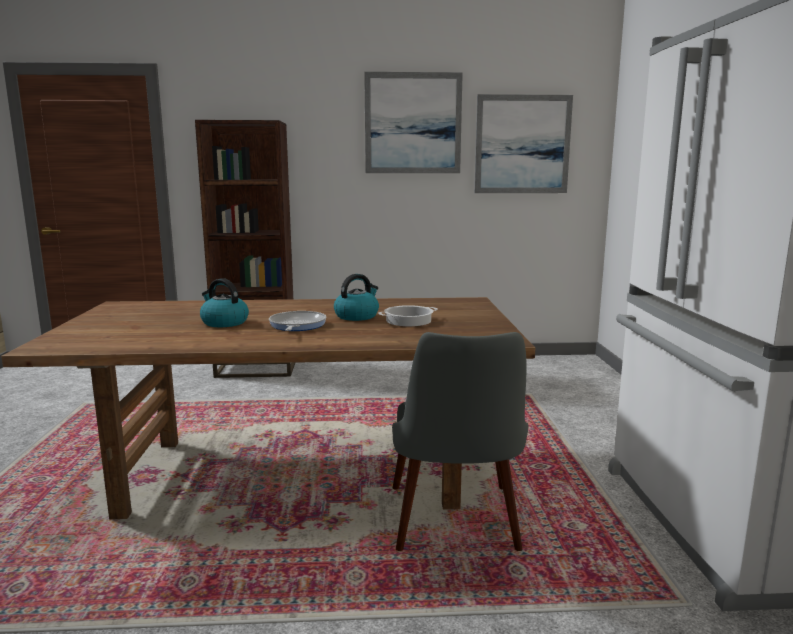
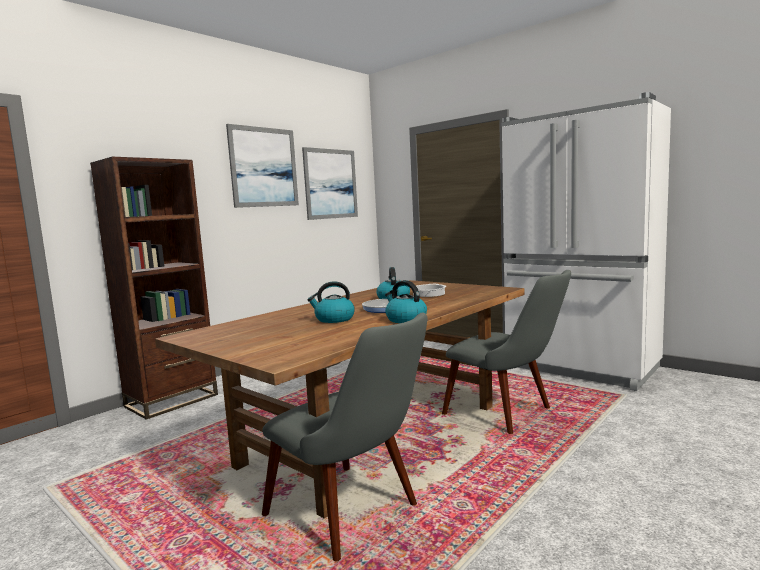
camera: 45 degrees left, 5 degrees down
(125, 532) = (355, 516): none -> grey chair
(250, 343) = (405, 319): none -> kettle

